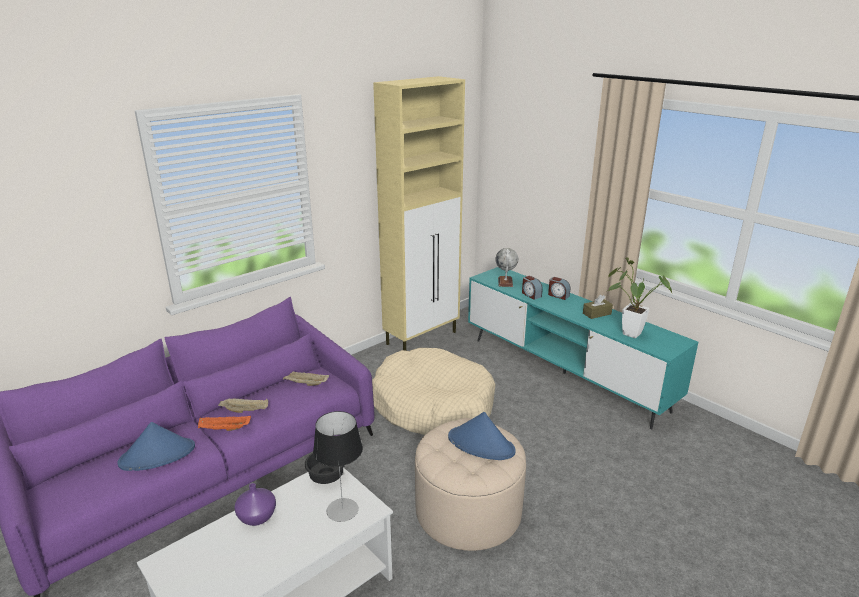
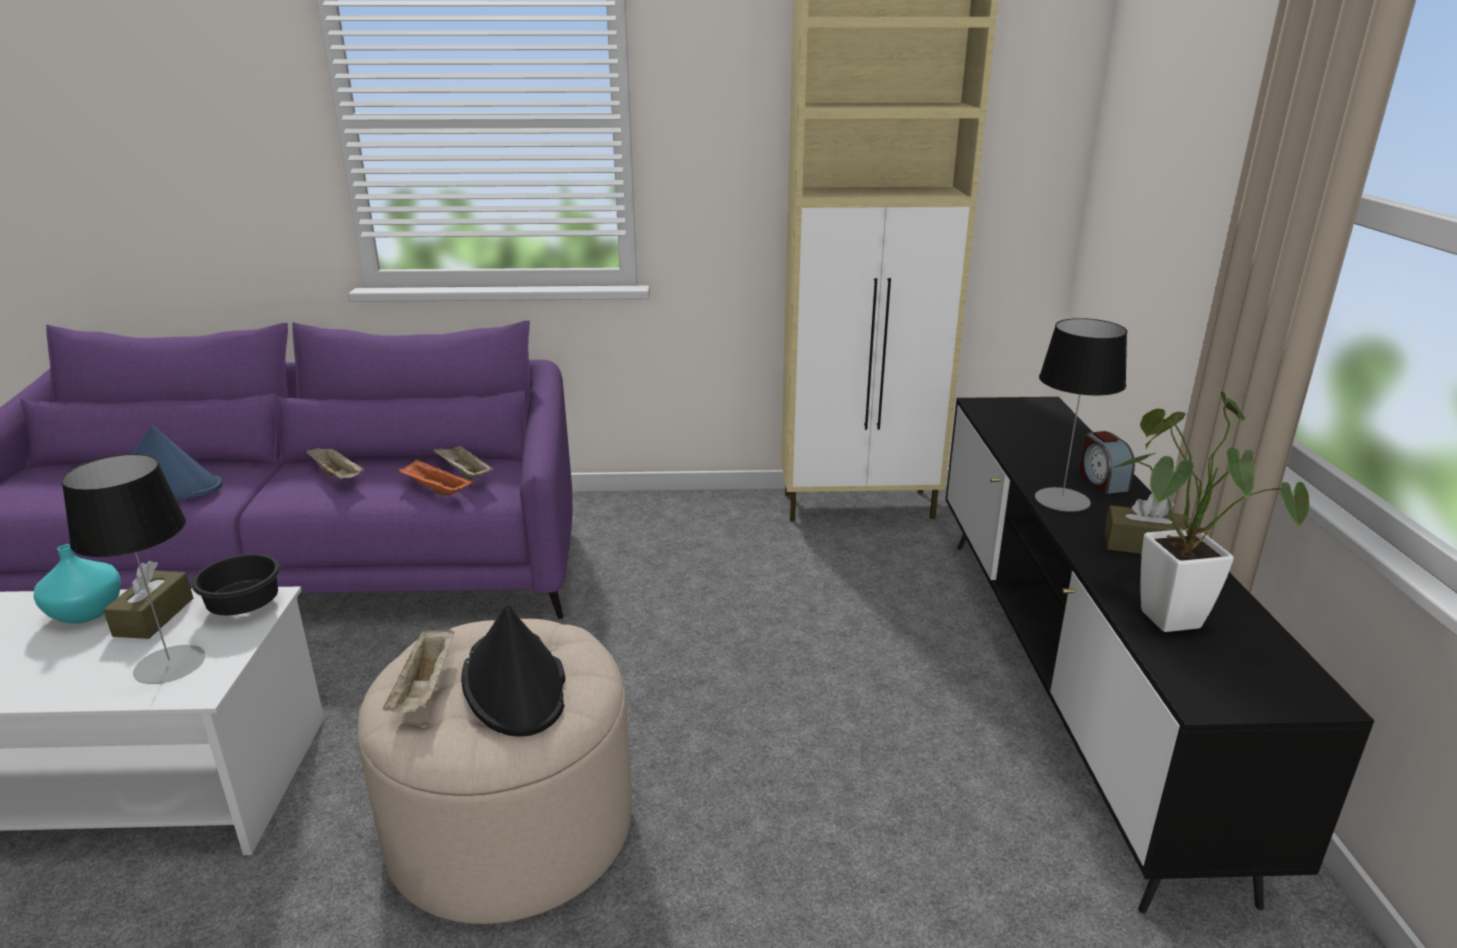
camera: 40 degrees right, 0 degrees up
(224, 429) = (277, 488): orange tray -> orange tray (435, 490)
(256, 517) = (85, 612): purple vase -> turquoise vase
(294, 501) = (154, 617): none -> brown tissue box
(432, 406) = (716, 620): beige dog bed -> none
(456, 462) = (425, 688): none -> beige tray
(481, 444) = (515, 684): blue hat -> black hat
(505, 282) = (1018, 425): globe -> none
(531, 295) = (1037, 461): alarm clock -> none
(557, 306) = (1062, 499): none -> table lamp
(564, 373) = (1068, 680): turquoise tv stand -> black tv stand

